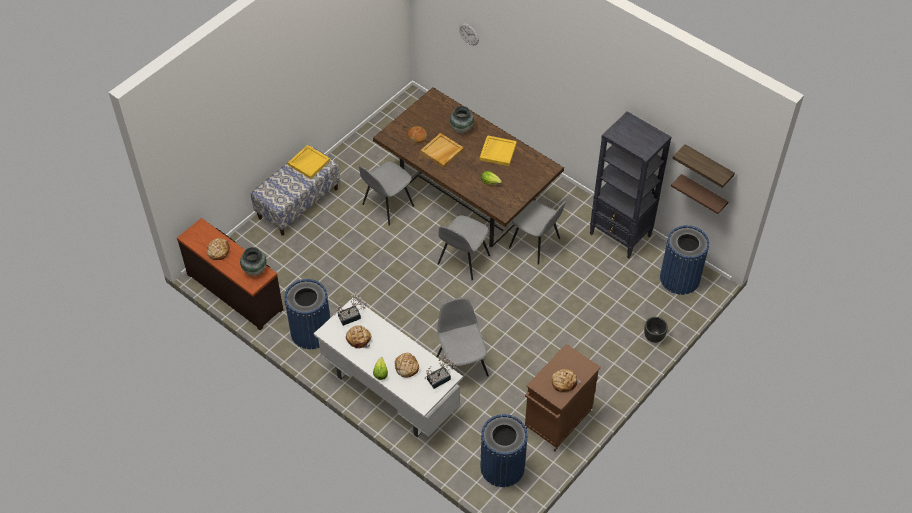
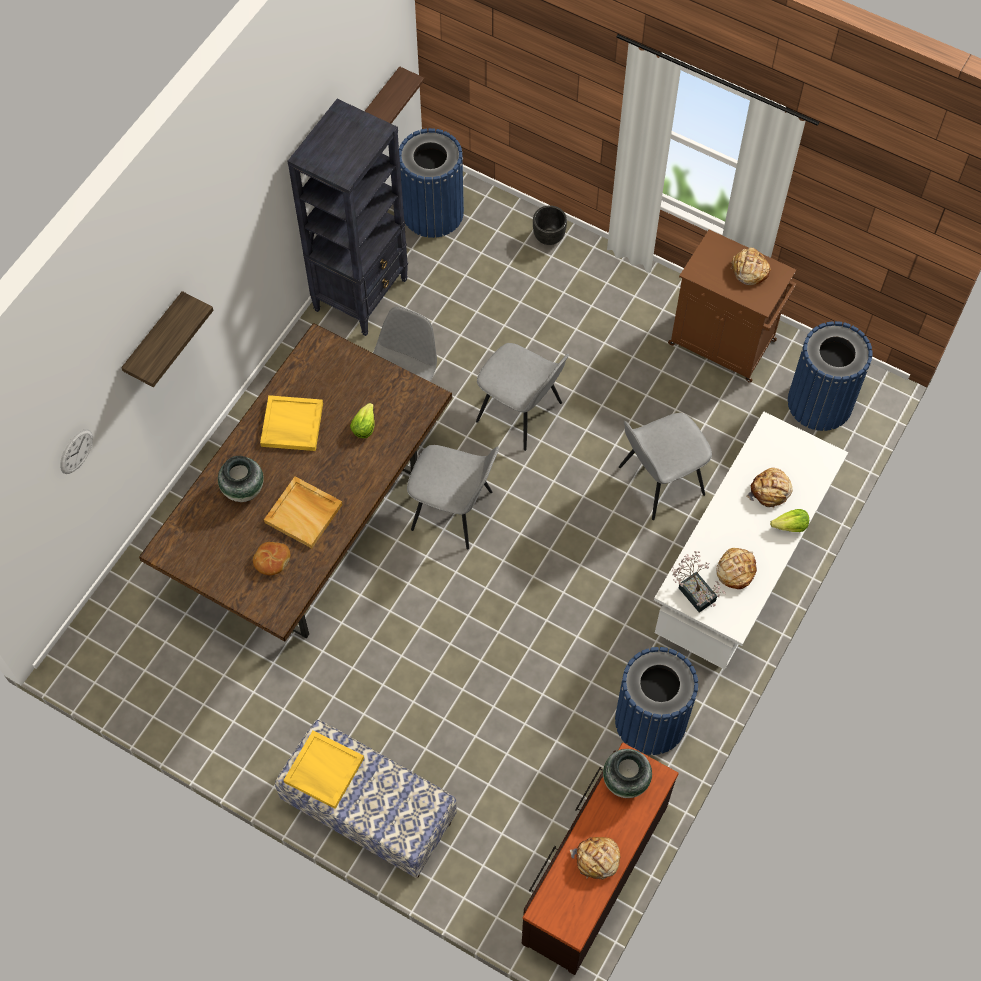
camera: 100 degrees left, 10 degrees up
(387, 206) = (352, 654): grey chair -> grey chair (521, 413)
(441, 378) = (776, 439): potted plant -> none
(707, 165) = (371, 64): shelf -> shelf (155, 339)

